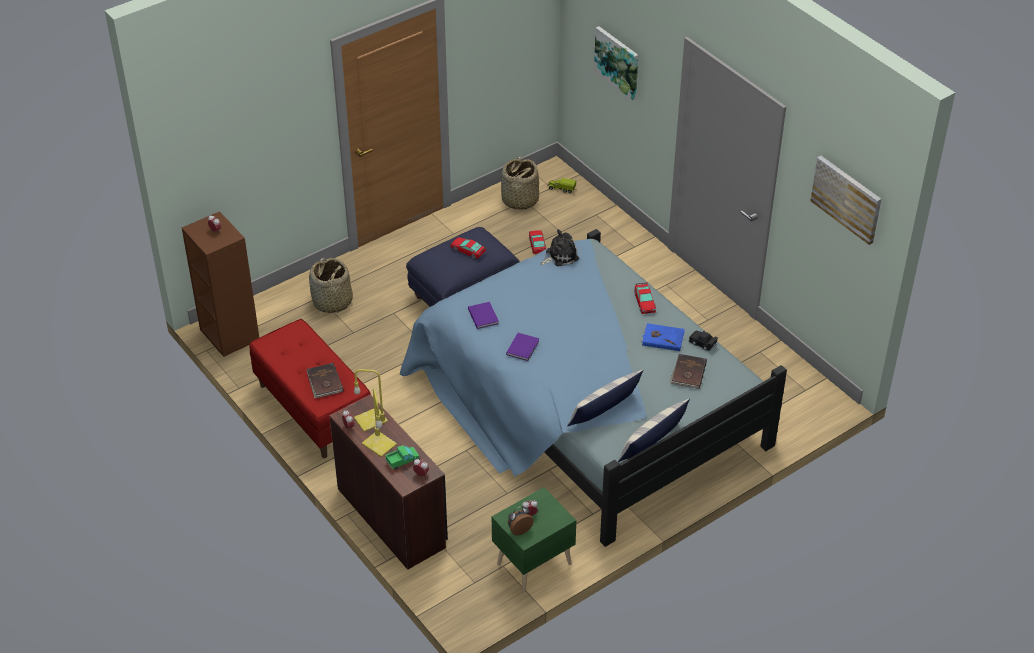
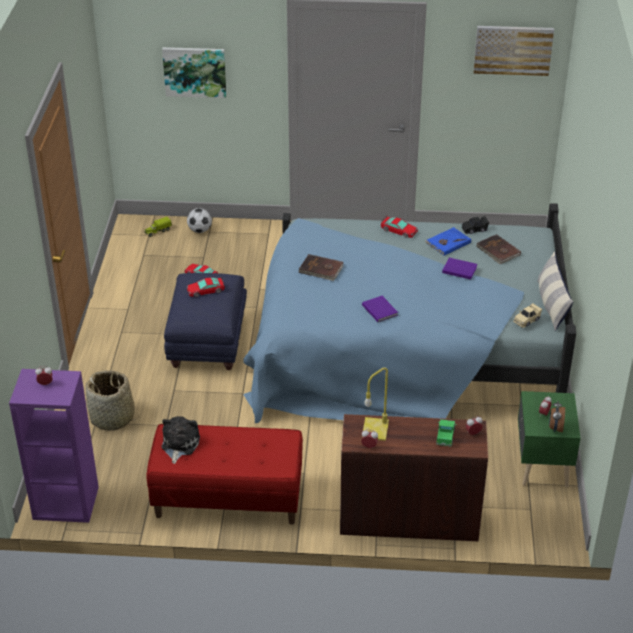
camera: 50 degrees left, 5 degrees down
(228, 334) = (65, 503): brown bookcase -> purple bookcase
(324, 382) = (257, 451): brown book -> brown book (321, 269)
(378, 444) = (409, 439): yellow table lamp -> none
(483, 316) = (317, 311): purple book -> purple book (459, 269)
(519, 200) = (140, 257): basket -> none
(560, 256) = (298, 240): plush toy -> plush toy (179, 444)
(591, 209) = (200, 230): none -> football
(603, 410) = (495, 307): pillow -> none
(610, 437) = (526, 320): none -> beige toy car

